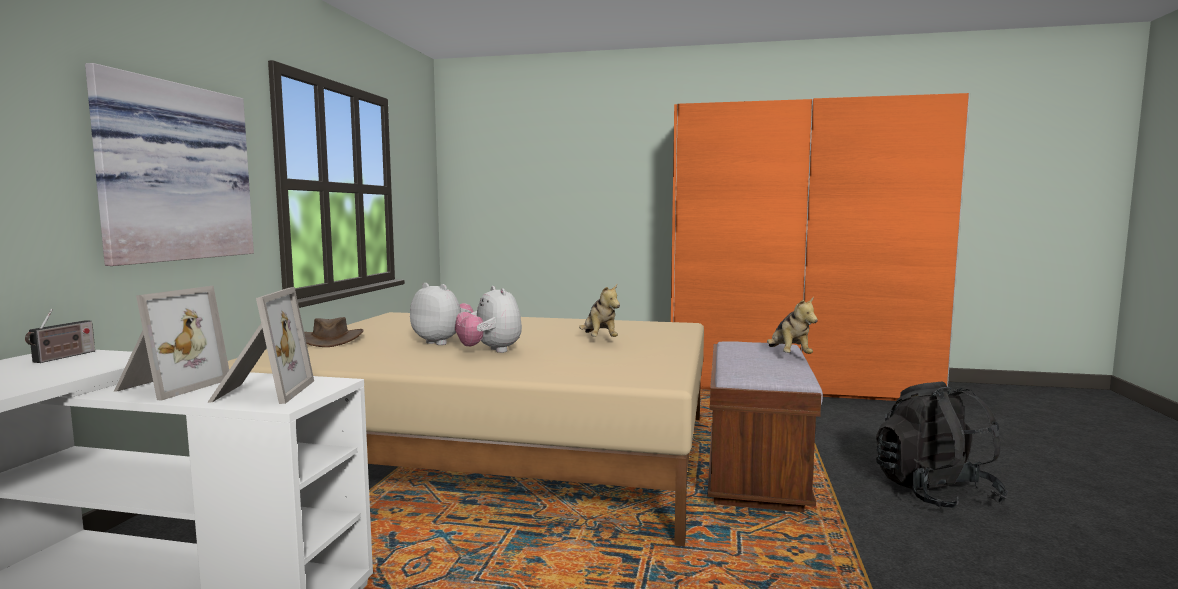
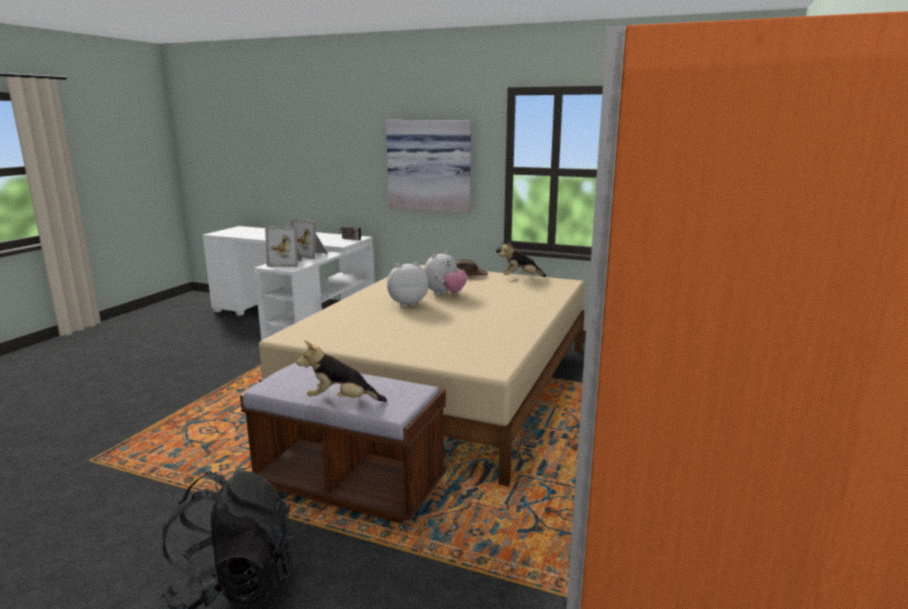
camera: 100 degrees right, 10 degrees up
(599, 339) = (429, 331): plush toy -> plush toy (520, 278)

